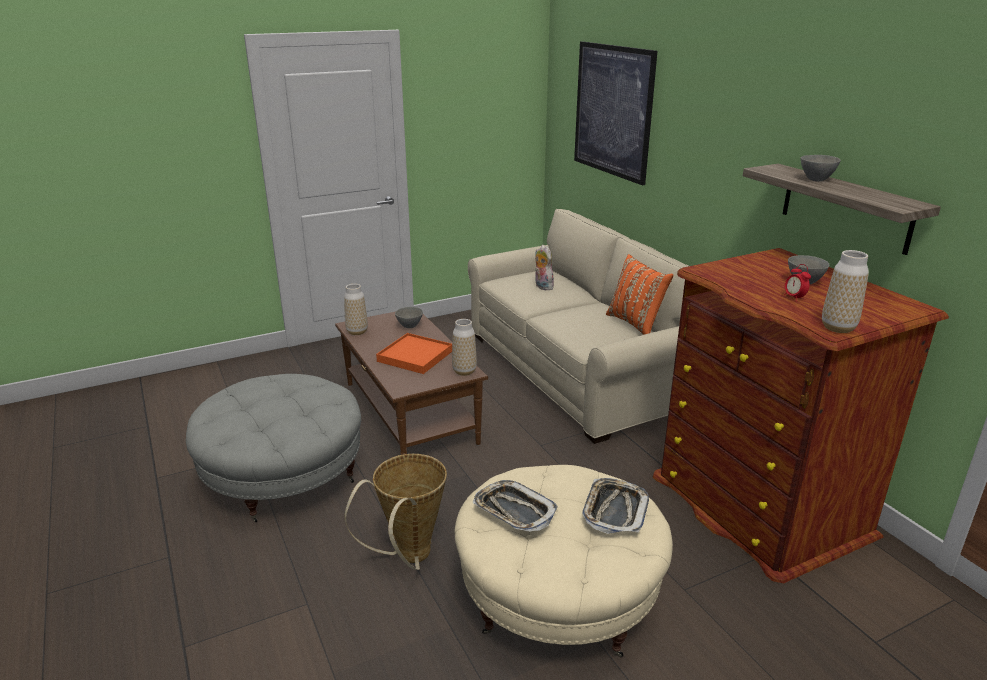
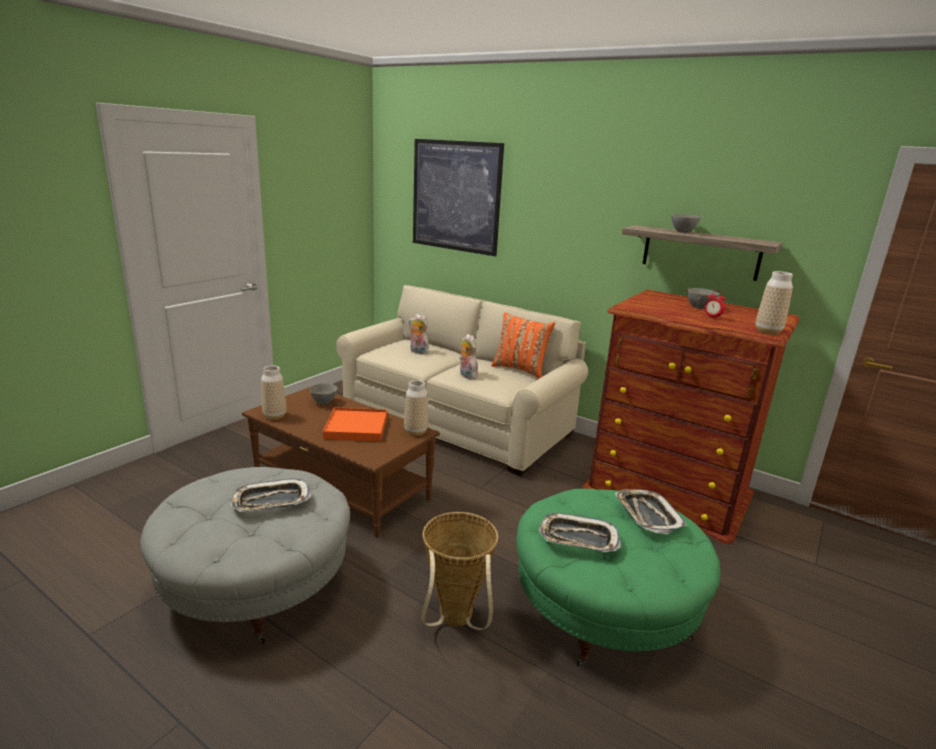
camera: 30 degrees left, 5 degrees down
(291, 407) = (271, 501): none -> tray
(559, 595) = (604, 608): beige ottoman -> green ottoman
(566, 321) = (466, 375): none -> plush toy

